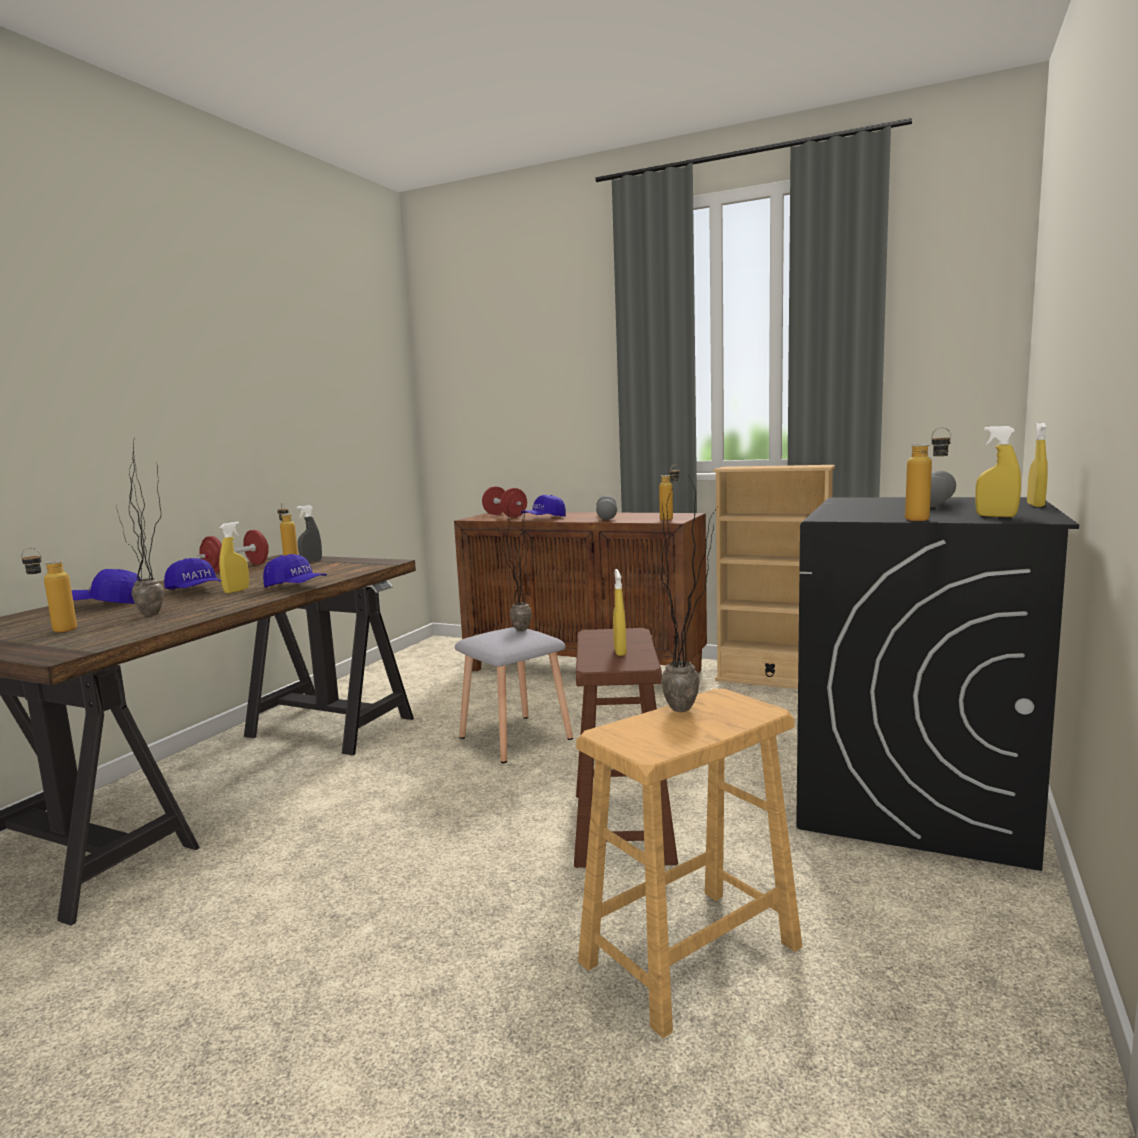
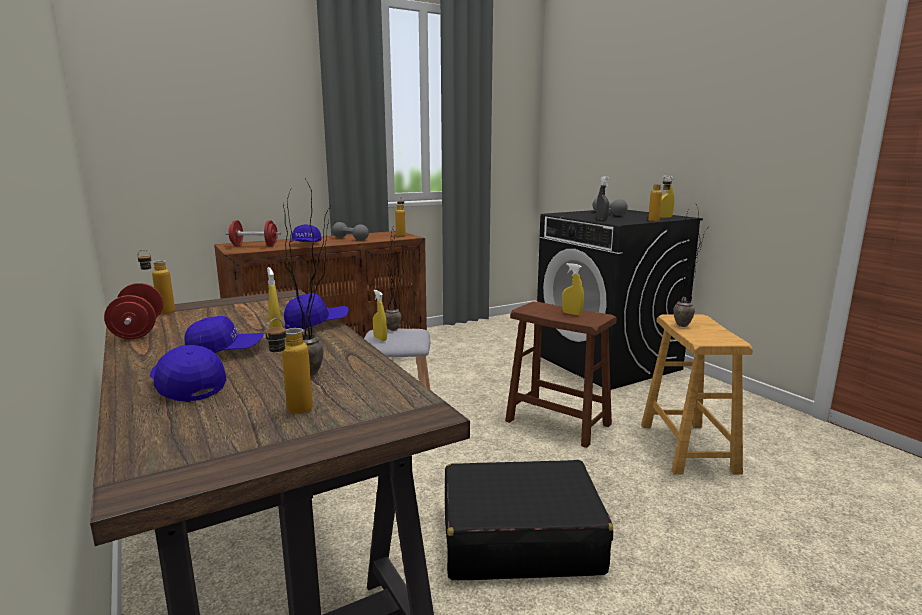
camera: 55 degrees left, 5 degrees up
(109, 603) = (187, 386): blue cap -> blue cap turned 105 degrees clockwise
(311, 562) = (201, 308): grey spray bottle -> grey spray bottle (601, 219)
(311, 890) = (519, 538): none -> black suitcase
(772, 680) = (447, 335): beige bookcase -> none
(1035, 505) = (643, 212): yellow spray bottle -> yellow spray bottle (380, 339)

